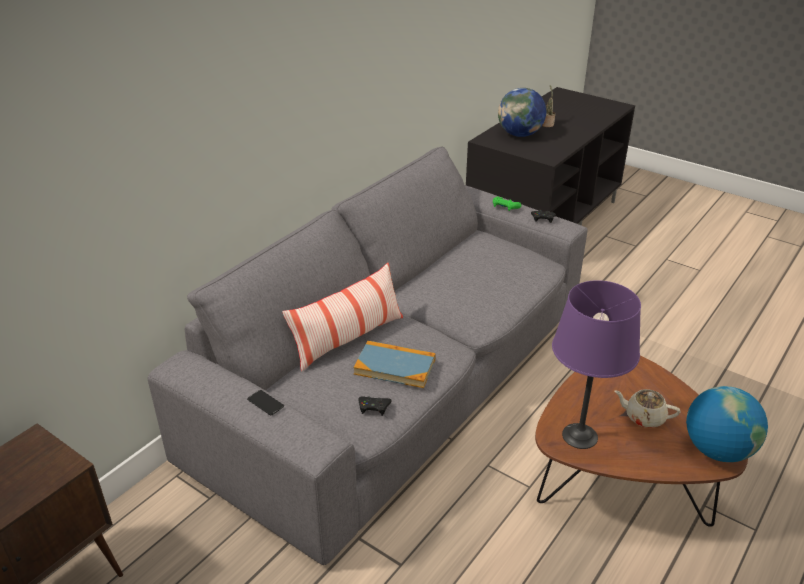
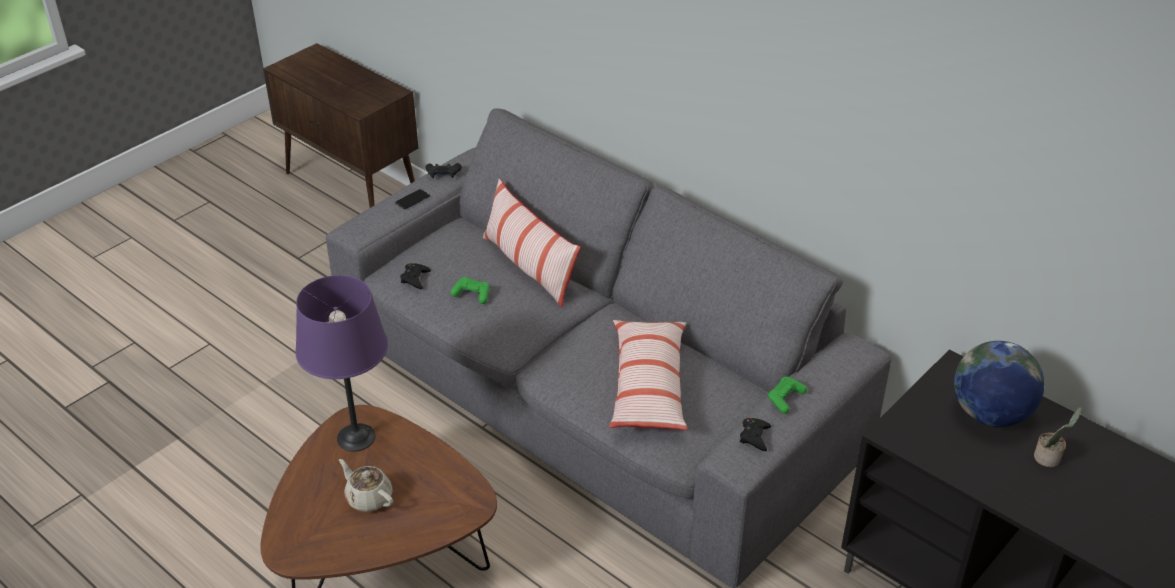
camera: 95 degrees right, 5 degrees up
(219, 385) = (443, 174): none -> black game controller
(395, 367) = (472, 294): book -> green game controller
(489, 272) = (648, 386): none -> pillow
(643, 417) = (368, 498): beige teapot -> beige teapot turned 75 degrees counterclockwise
(717, 450) = (299, 548): globe -> none

